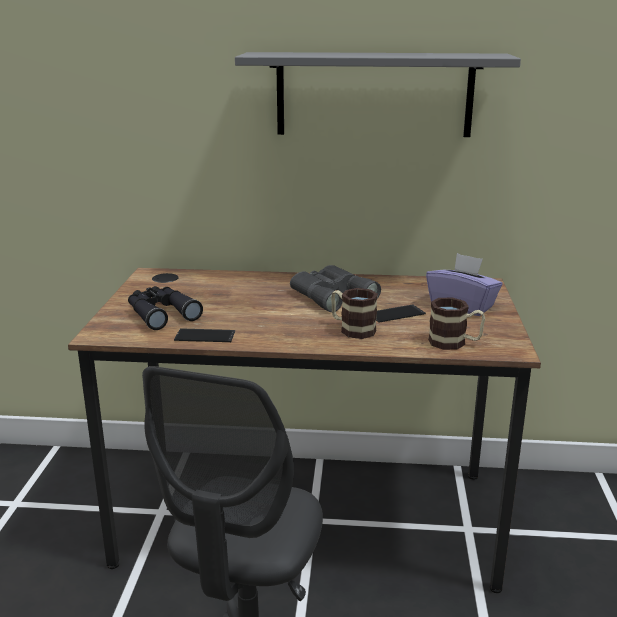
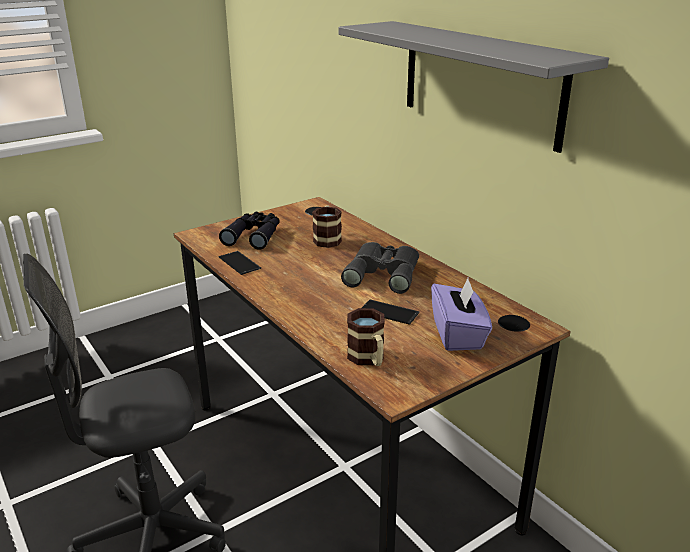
camera: 50 degrees right, 5 degrees up
(352, 329) = (329, 306): mug -> mug (327, 238)

